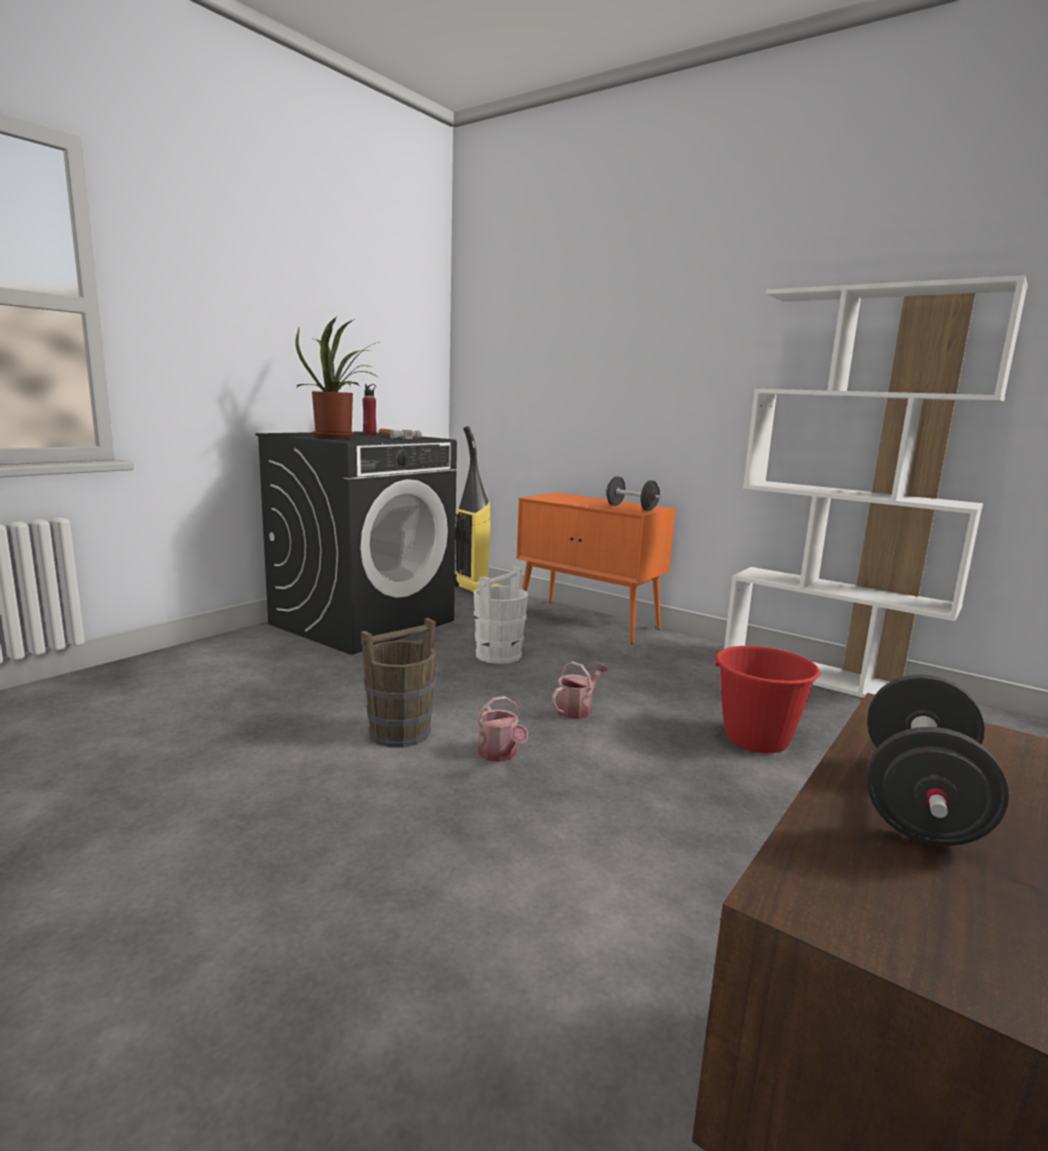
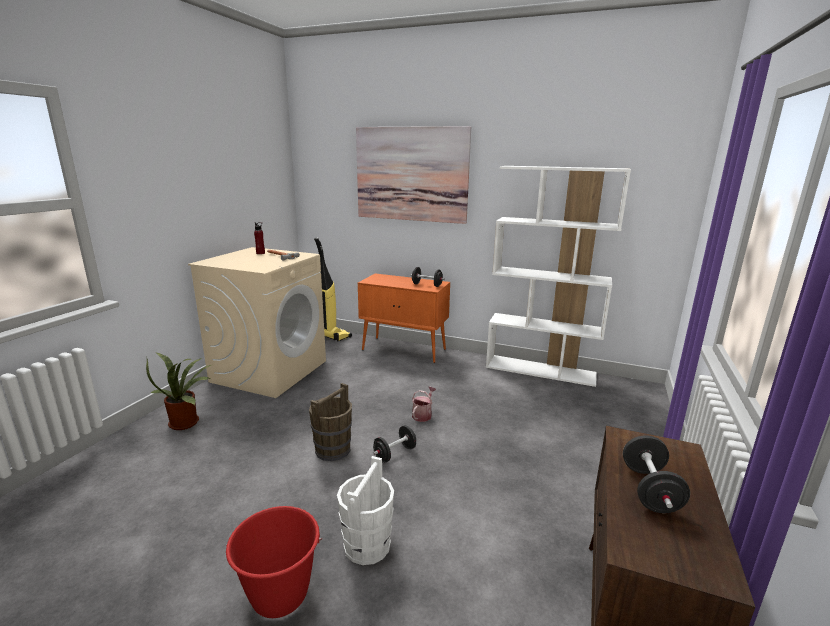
camera: 15 degrees left, 5 degrees up
(338, 437) = (248, 263): potted plant -> potted plant (187, 422)
(363, 622) = (270, 371): black washing machine -> beige washing machine
(498, 655) = (363, 383): white bucket -> white bucket (366, 545)
(500, 754) = (395, 453): watering can -> black dumbbell
(623, 324) = (411, 174): none -> picture
(756, 739) = (519, 417): red bucket -> red bucket (280, 594)

